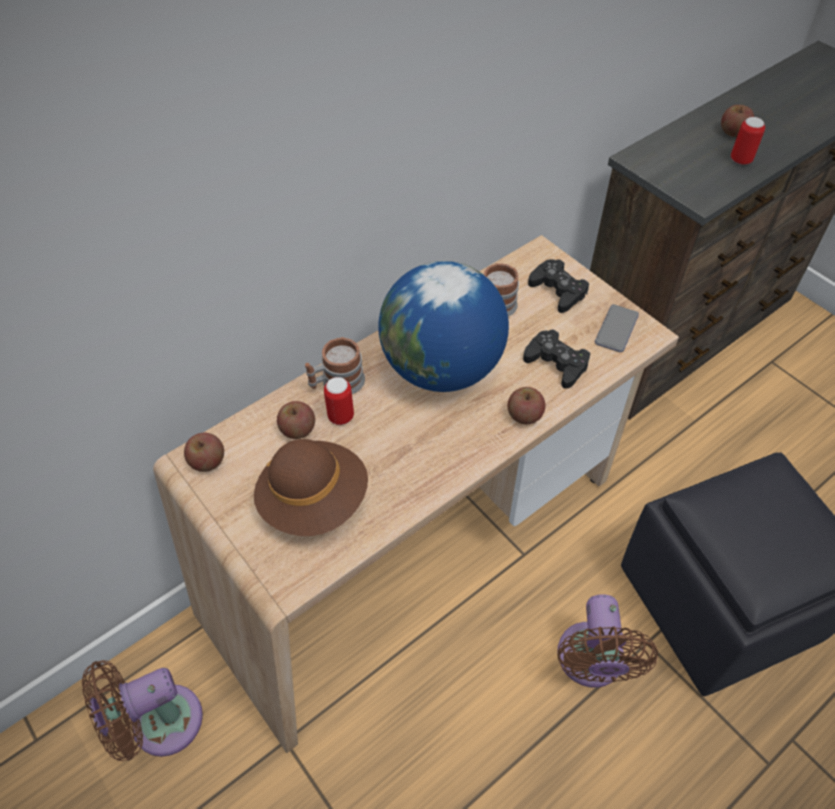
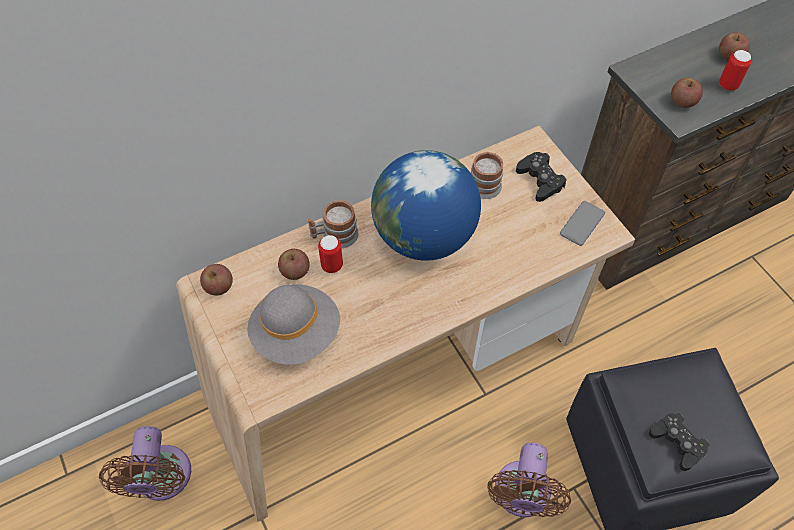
camera: 10 degrees right, 5 degrees up
(159, 724) = (162, 480): brown fan -> brown fan turned 75 degrees counterclockwise
(314, 501) = (296, 334): brown hat -> grey hat
(524, 415) = (483, 289): apple -> apple (682, 102)
(556, 363) = (522, 247): black game controller -> black game controller (677, 442)

